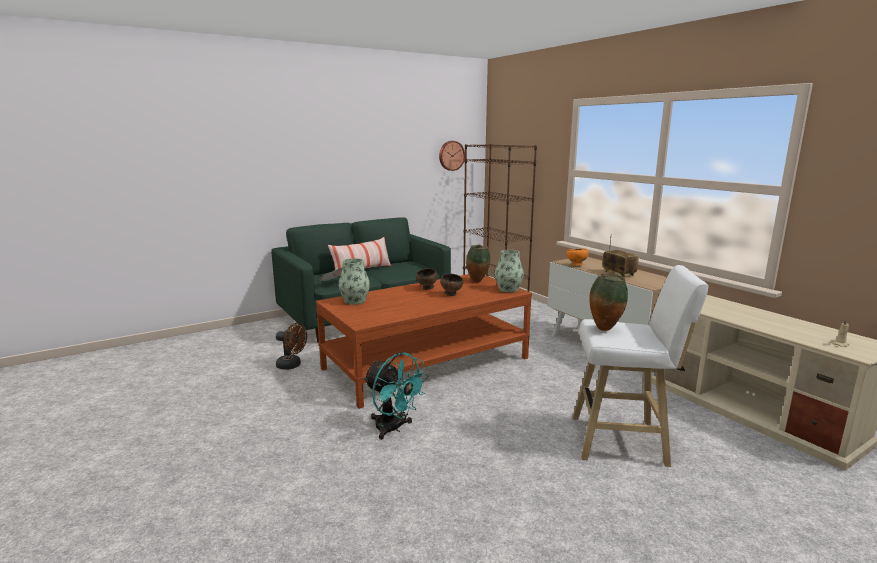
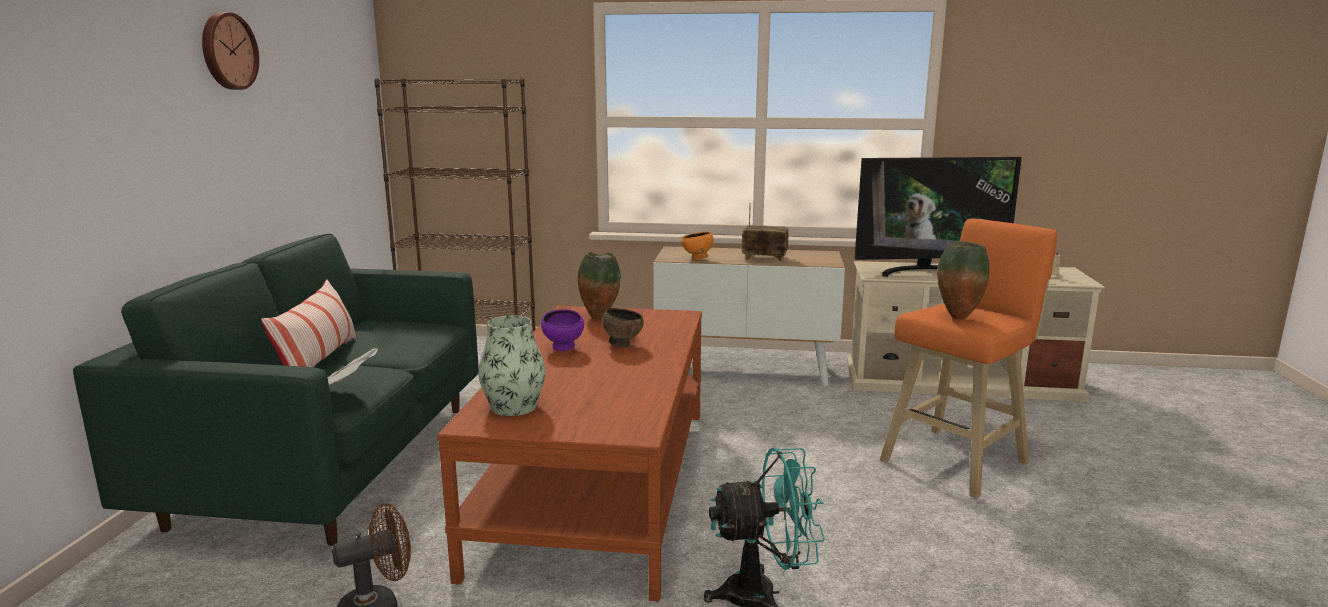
camera: 50 degrees left, 0 degrees up
(427, 289) = (564, 349): brown bowl -> purple bowl
(451, 155) = (344, 102): wall clock -> wall clock (227, 51)
(508, 289) = (666, 315): vase -> none
(623, 441) = (958, 460): white stool -> orange stool
(730, 311) = (928, 271): none -> television

